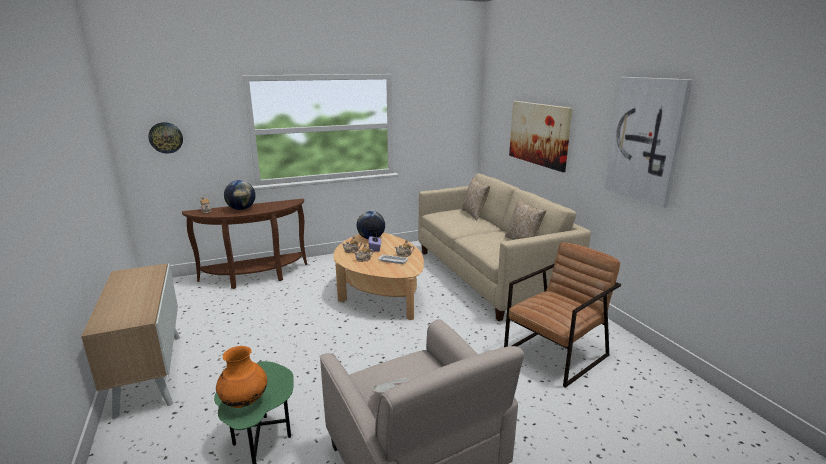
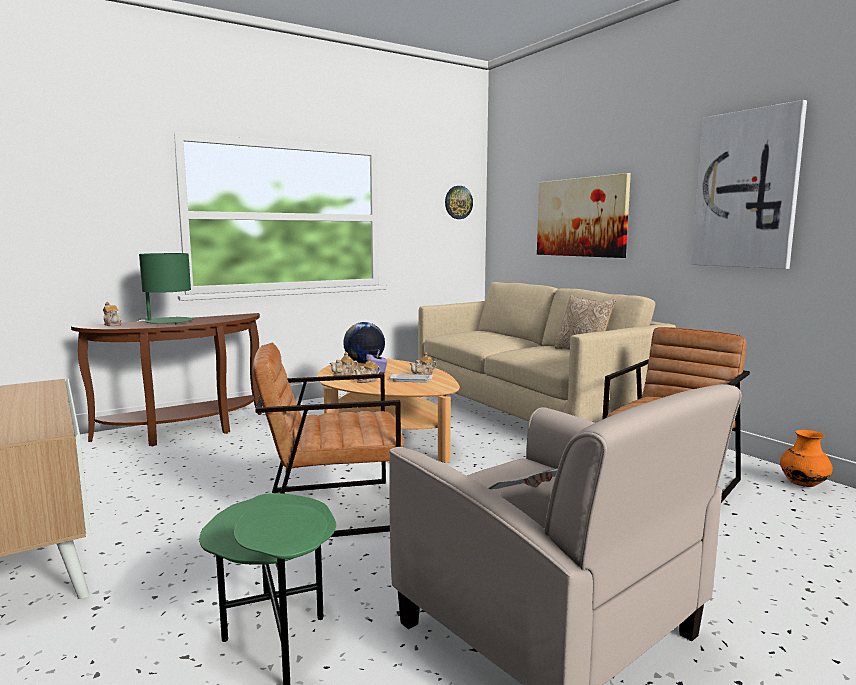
camera: 10 degrees left, 10 degrees down
(166, 137) = (51, 214): wall clock -> wall clock (458, 202)
(241, 209) = (168, 322): globe -> green table lamp
(244, 401) = (279, 522): orange vase -> orange vase (803, 484)
(324, 353) = (332, 509): none -> brown armchair
(474, 214) = (498, 333): pillow -> none

